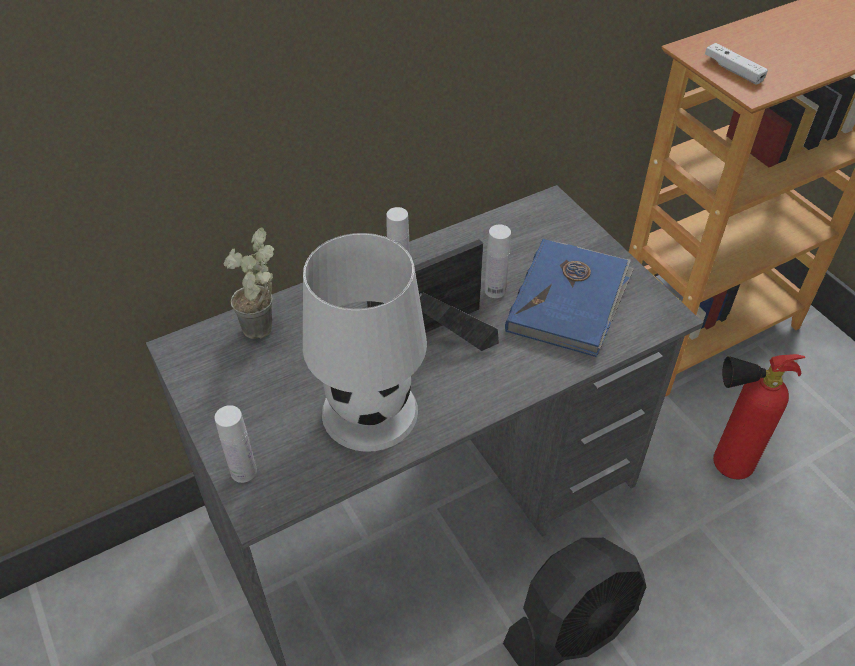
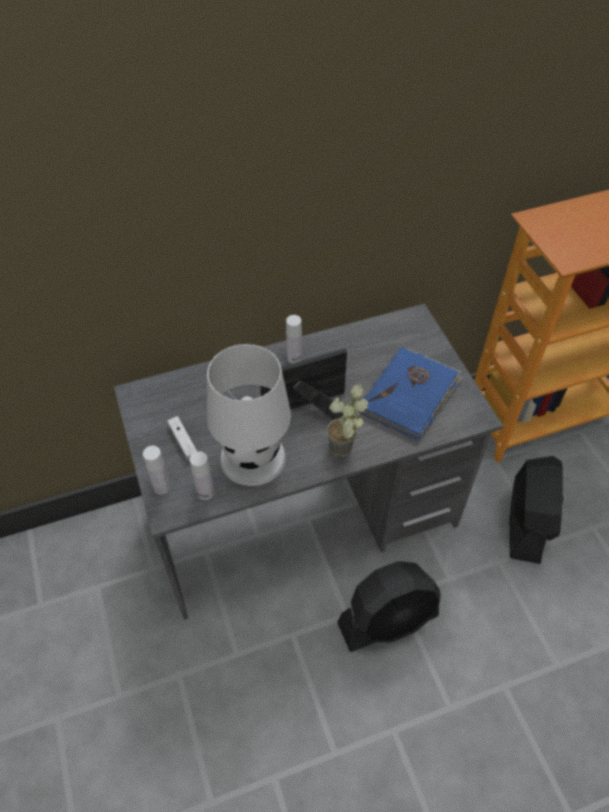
camera: 10 degrees right, 5 degrees up
(264, 333) = (193, 391): potted plant -> potted plant (345, 453)
(495, 290) = (359, 380): white bottle -> white bottle (205, 492)
(721, 466) = (526, 521): fire extinguisher -> black fan
(733, 70) = (559, 241): white game controller -> white game controller (183, 441)

